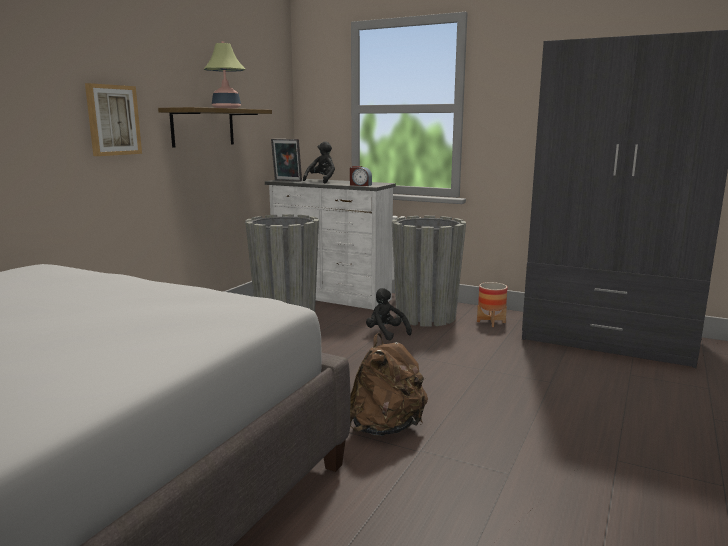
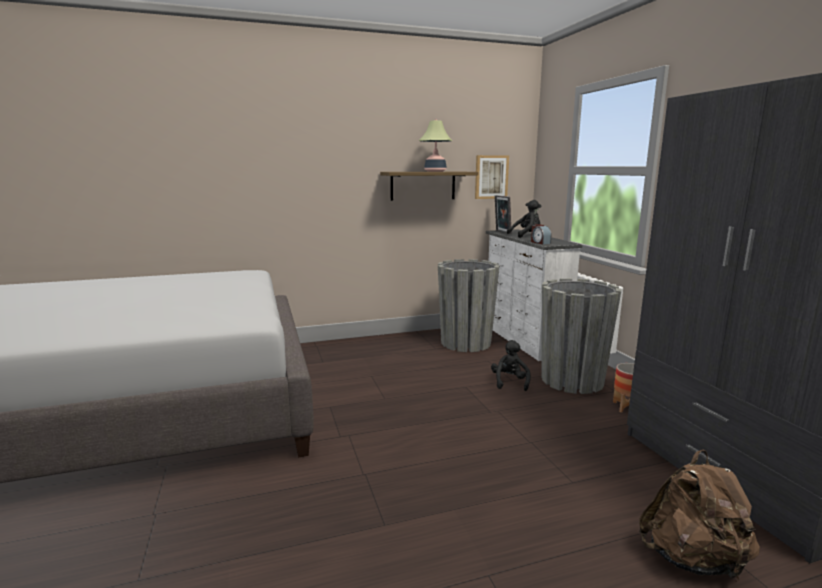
camera: 45 degrees right, 0 degrees up
(113, 120) = (340, 181): picture -> picture (491, 177)
(385, 428) = (374, 448): brown backpack -> brown backpack (692, 560)

